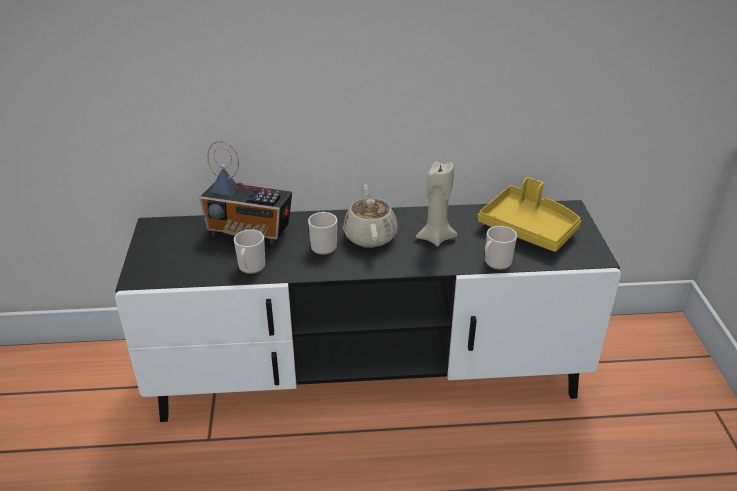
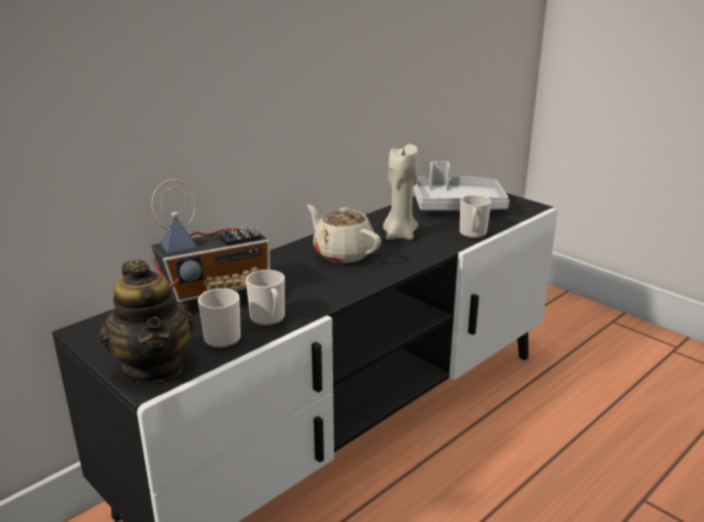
camera: 40 degrees left, 10 degrees down
(152, 269) = (154, 366): none -> teapot
(323, 245) = (312, 275): mug -> mug (220, 336)
(529, 228) = (456, 206): yellow tray -> grey tray

